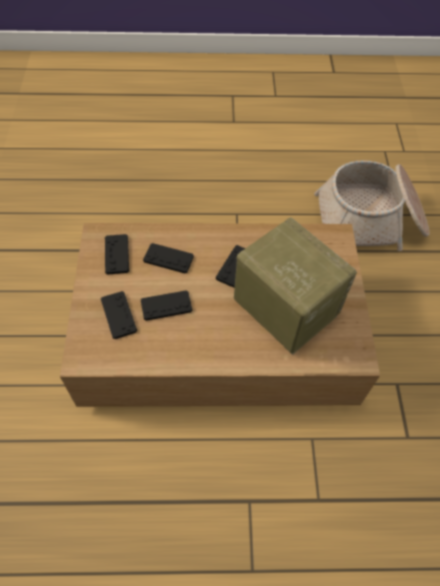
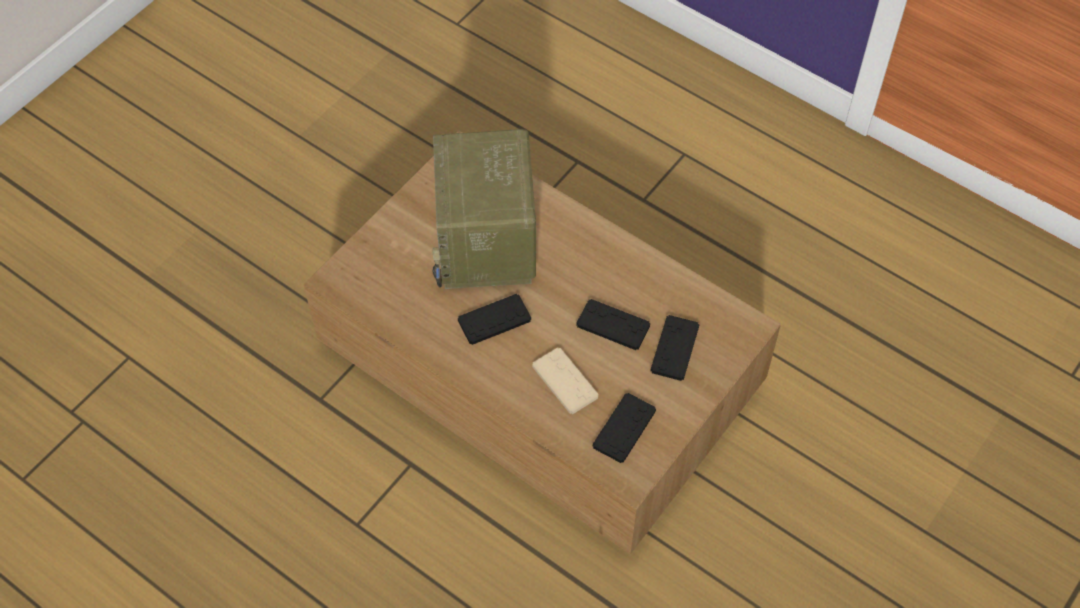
camera: 140 degrees left, 0 degrees up
(168, 259) = (565, 381): black game controller -> beige game controller
(370, 221) = (192, 383): basket -> none

